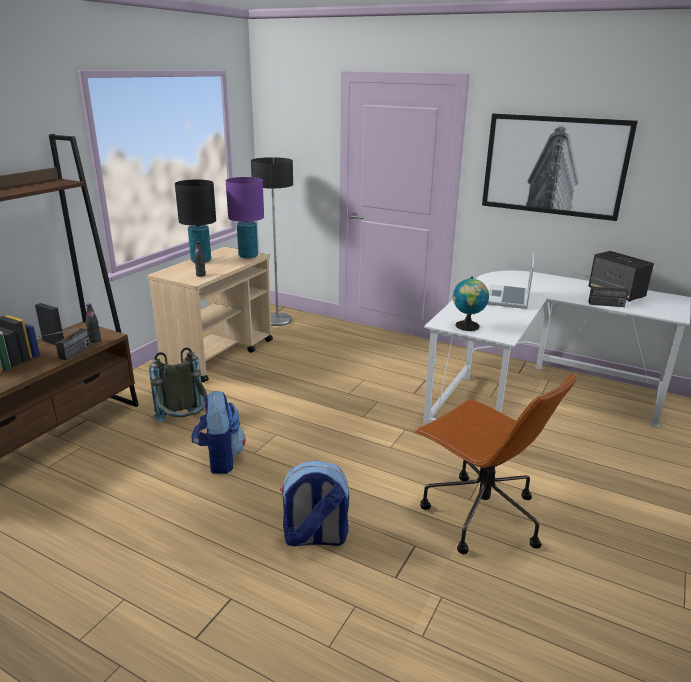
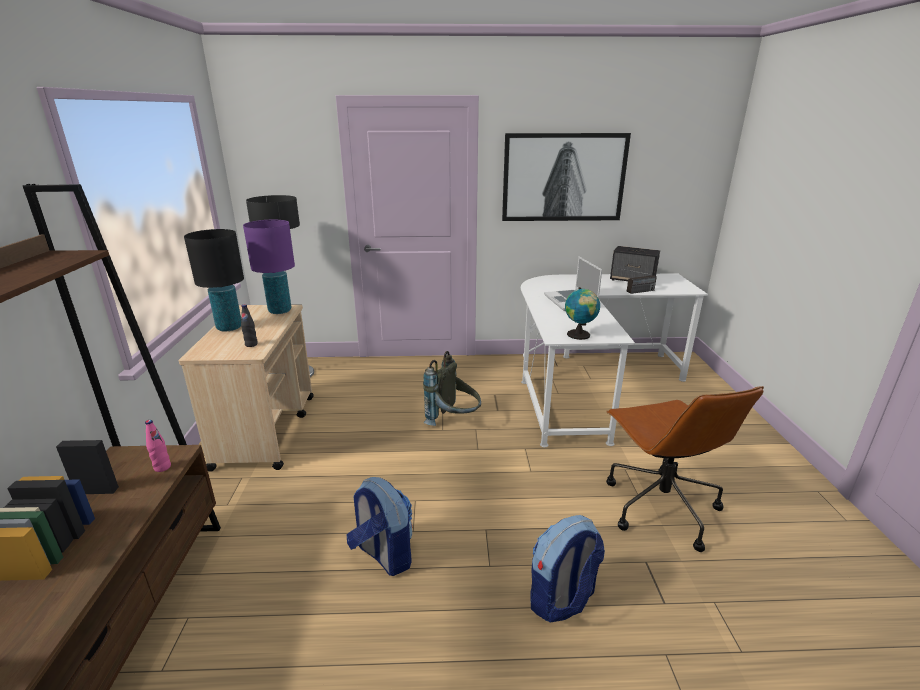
camera: 30 degrees left, 0 degrees up
(69, 356) = (146, 503): radio -> none
(95, 340) = (162, 467): black bottle -> pink bottle
(184, 424) = (303, 529): grey backpack -> grey backpack (454, 422)
(479, 515) = (659, 506): brown office chair -> brown office chair turned 60 degrees clockwise

